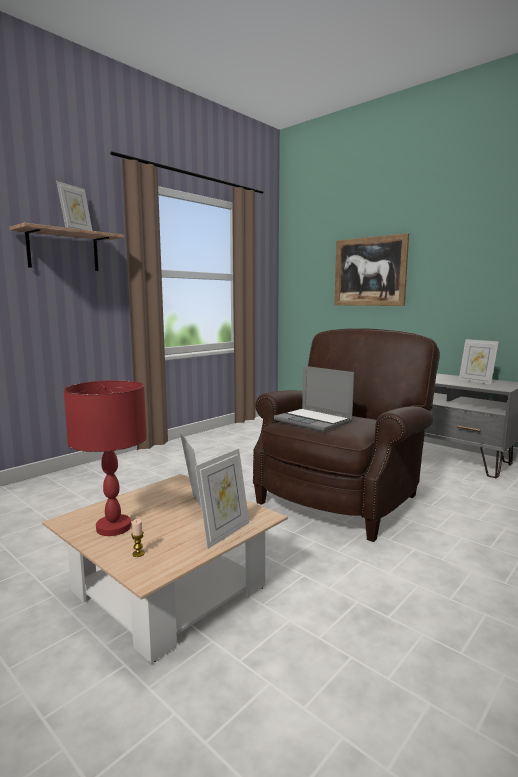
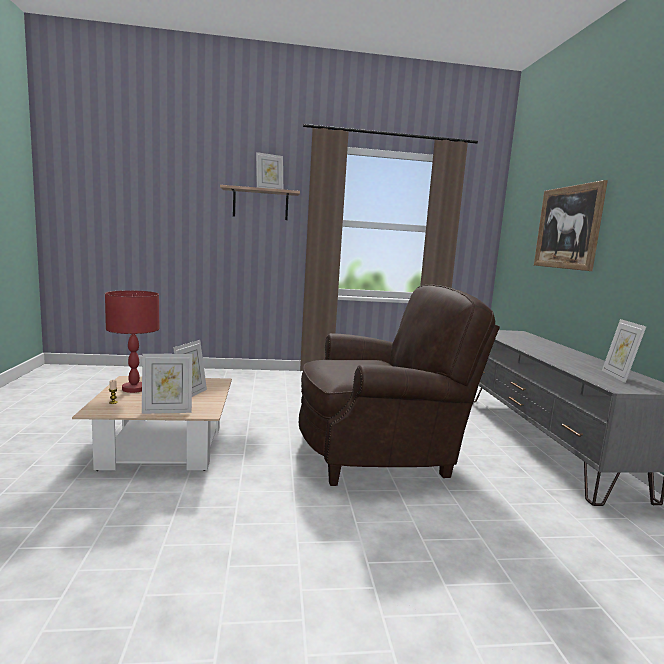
camera: 40 degrees right, 0 degrees up
(314, 421) = (341, 364): laptop -> none

